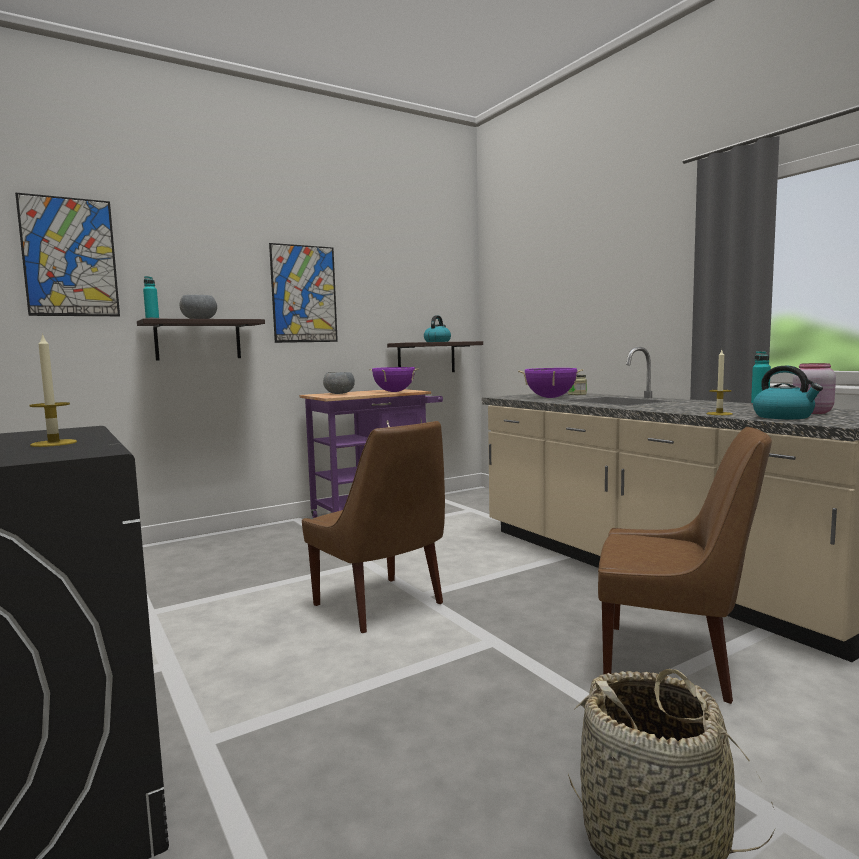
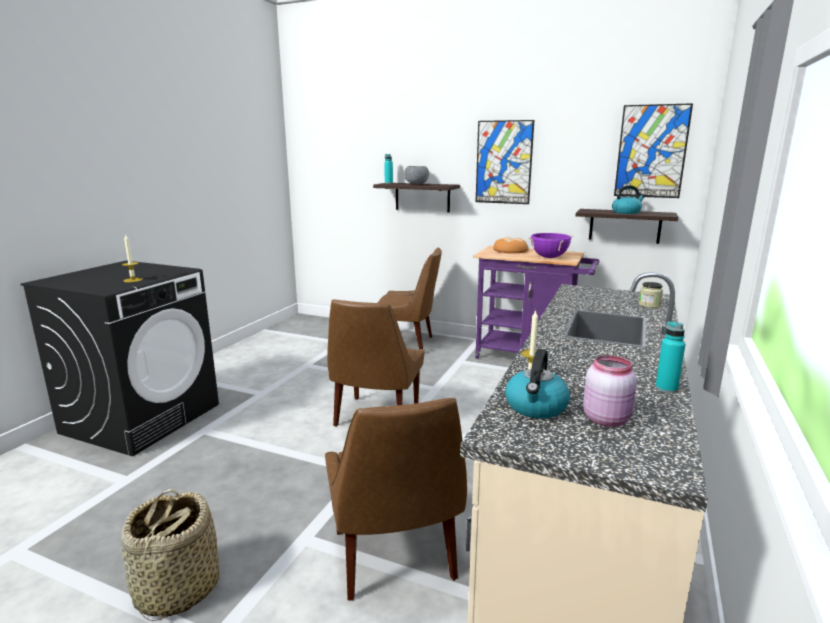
camera: 55 degrees right, 10 degrees up
(70, 257) = (355, 141): picture -> picture (651, 151)
(232, 546) = (408, 344): none -> brown chair
(339, 393) = (510, 250): grey bowl -> bread
(550, 397) = (593, 302): purple cooking pot -> none

